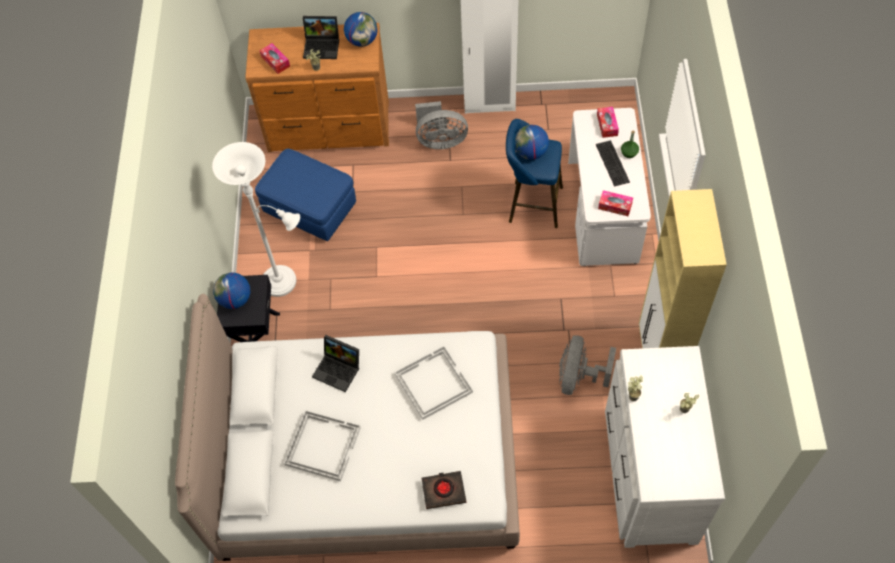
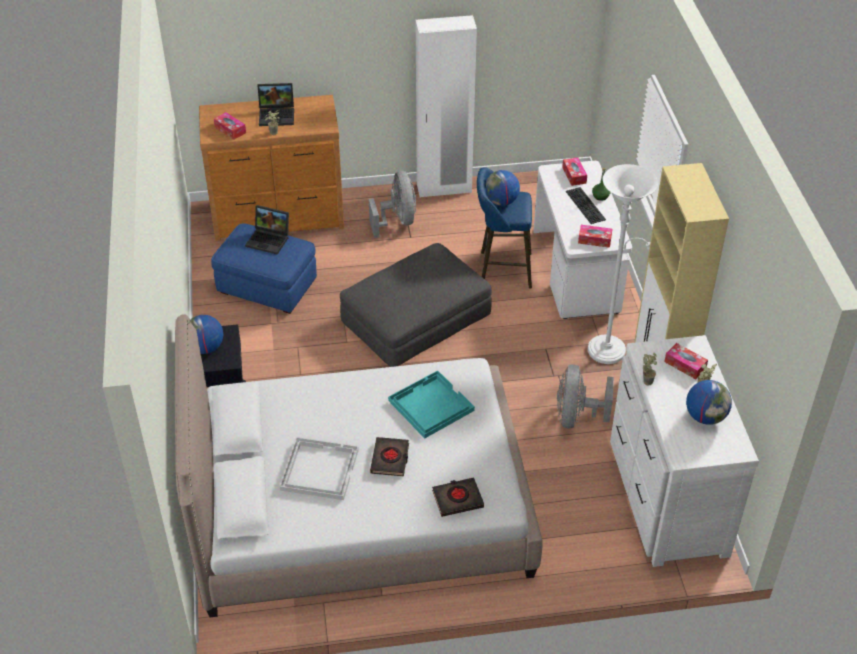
camera: 10 degrees left, 15 degrees down
(284, 282) = (247, 353): white floor lamp -> white floor lamp (611, 350)
(339, 369) = (327, 401): laptop -> laptop (269, 240)
(362, 41) = (318, 109): globe -> globe (705, 416)
(388, 440) = (390, 459): none -> black book
(432, 383) = (430, 405): white tray -> turquoise tray
(440, 140) = (397, 221): grey fan -> grey fan turned 90 degrees counterclockwise
(443, 252) = (415, 316): none -> grey ottoman
(672, 380) = (685, 365): none -> tissue box

